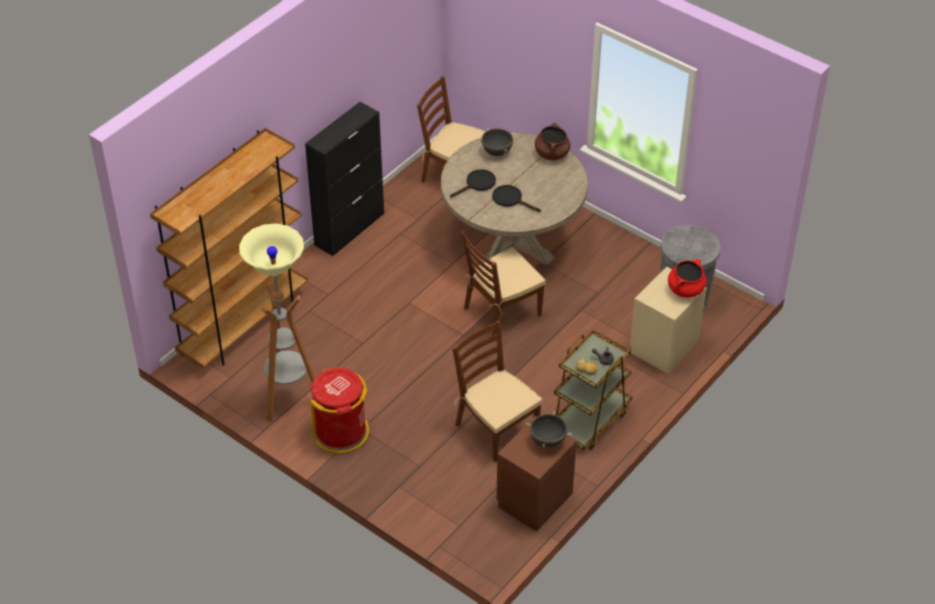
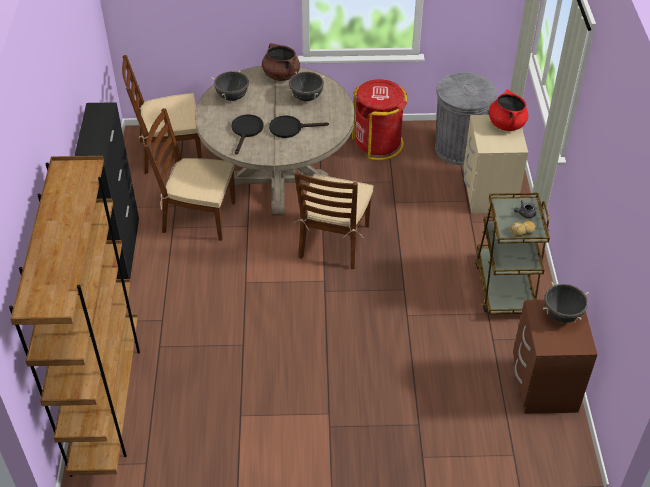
camera: 40 degrees left, 0 degrees up
(289, 399) = (229, 445): floor lamp -> none
(341, 432) = (313, 442): red trash can -> red trash can (378, 143)
(495, 429) = (442, 344): brown chair -> brown chair (198, 217)
(550, 182) = (306, 97): none -> black cooking pot

